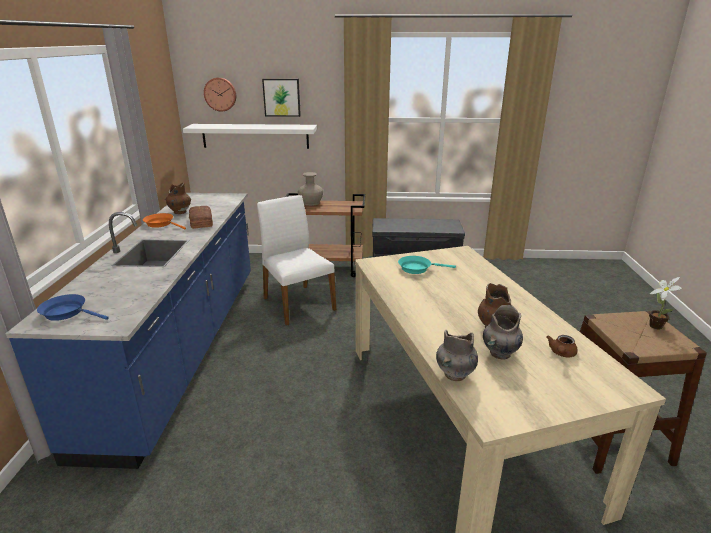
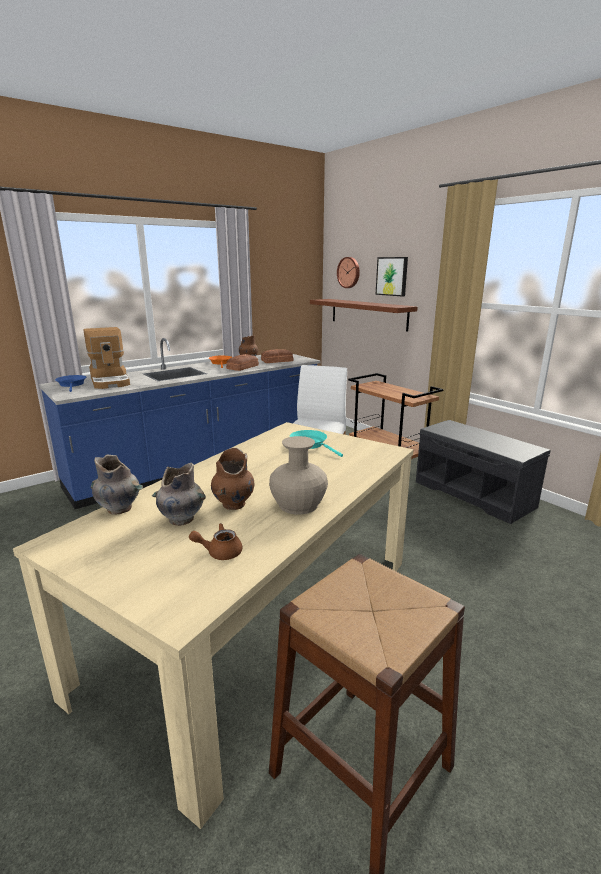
camera: 50 degrees right, 5 degrees down
(105, 288) = (111, 381): none -> coffee machine
(212, 205) = (277, 361): none -> bread
(255, 136) = (368, 314): white shelf -> brown shelf
(310, 202) = (387, 386): beige vase -> beige vase (298, 504)
(655, 325) = (414, 615): potted plant -> none

